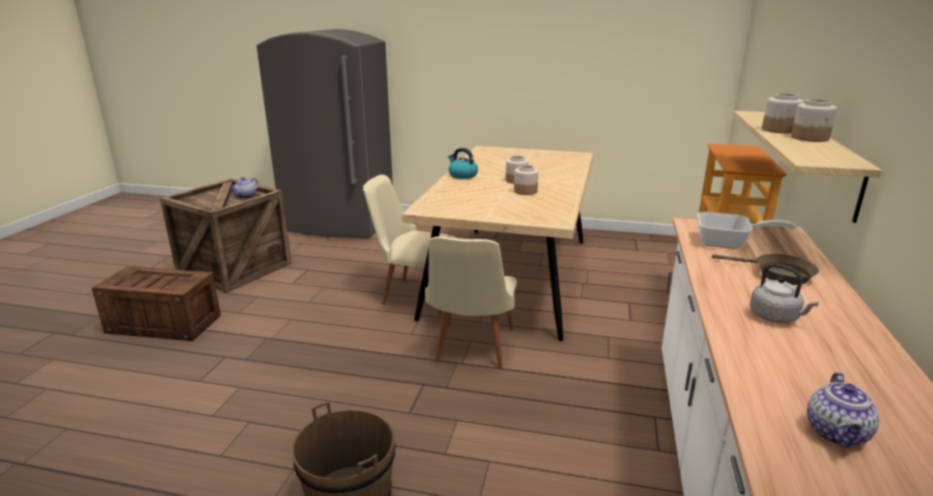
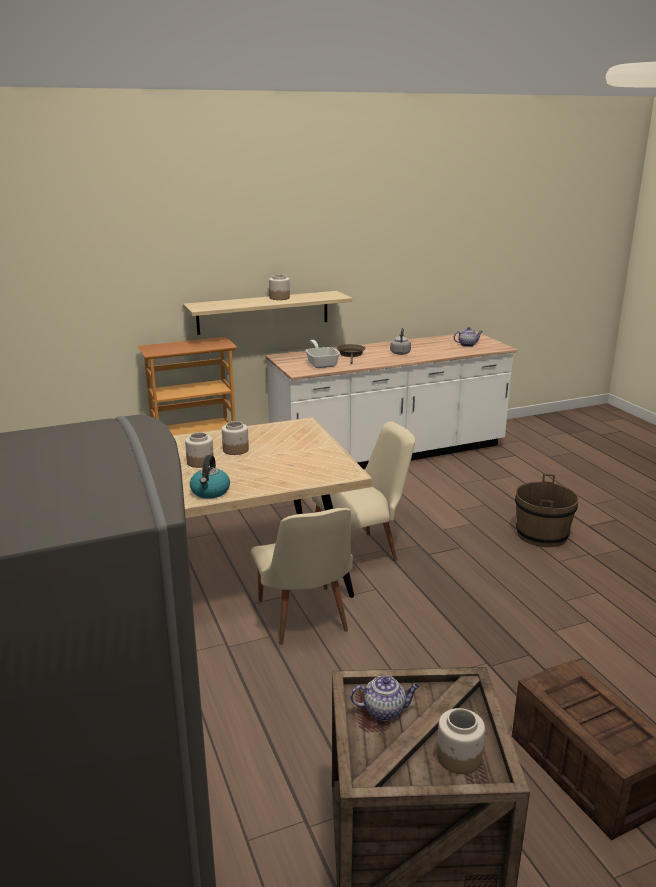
camera: 125 degrees left, 0 degrees up
(778, 130) = (262, 302): jar -> jar (459, 757)

